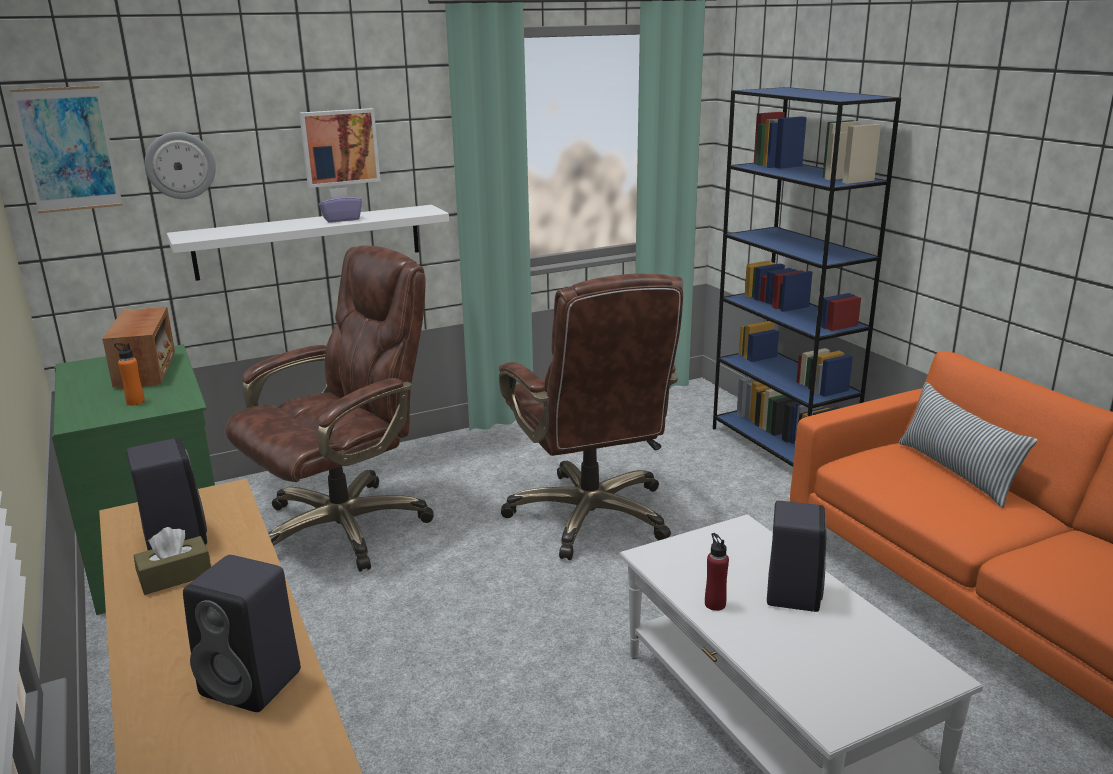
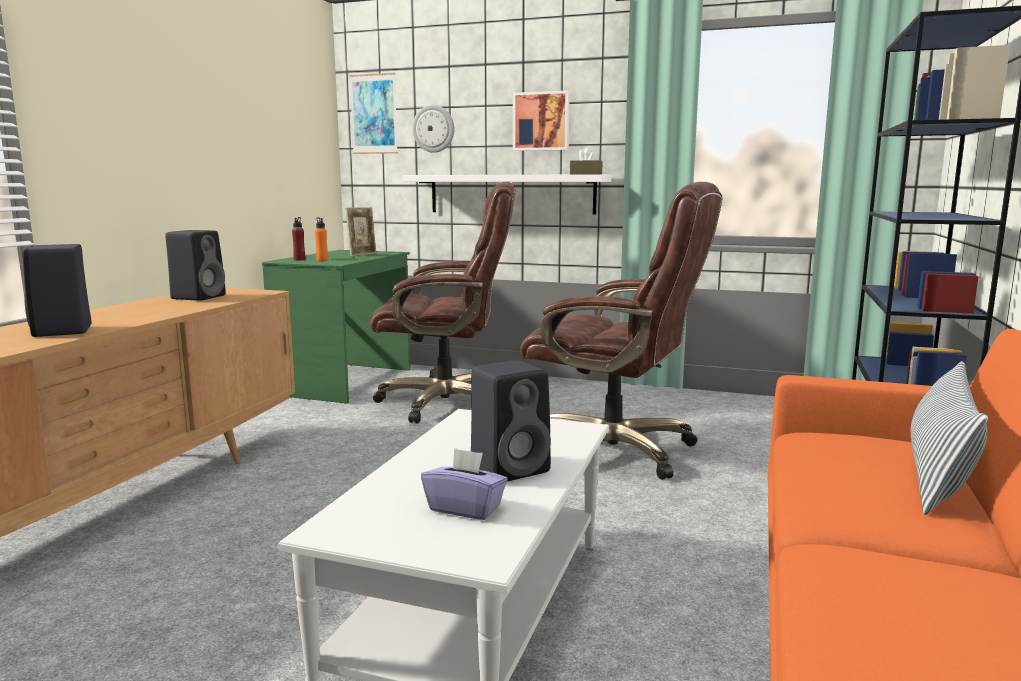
camera: 45 degrees right, 10 degrees down
(146, 370) = (362, 255): radio -> picture frame
(175, 576) = (159, 304): brown tissue box -> brown tissue box (586, 174)
(341, 219) = (525, 174): purple tissue box -> purple tissue box (465, 508)
(590, 514) = (613, 449): brown office chair -> brown office chair turned 90 degrees counterclockwise
(715, 604) = (439, 449): red bottle -> red bottle (299, 259)

